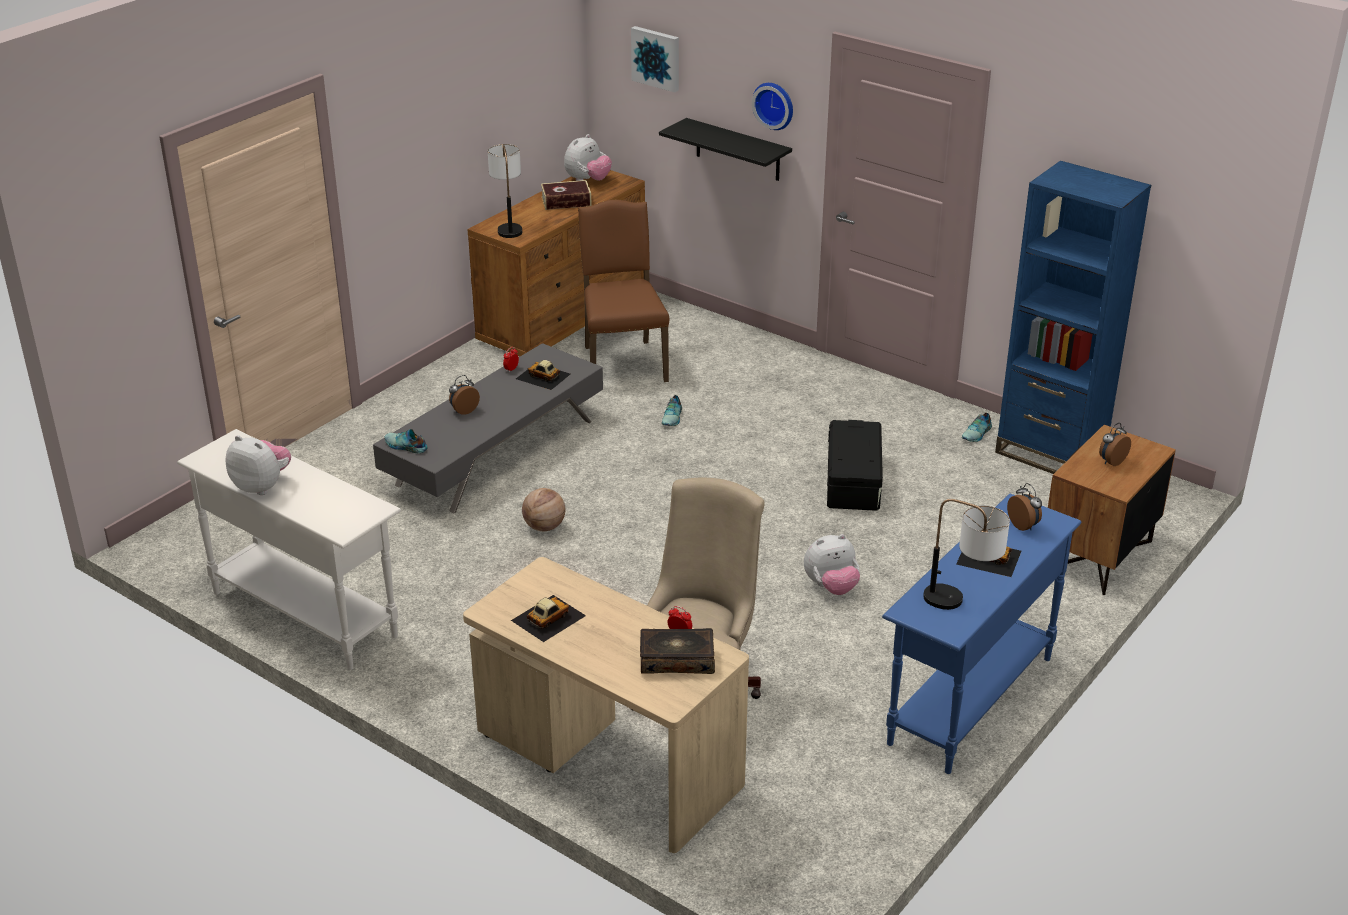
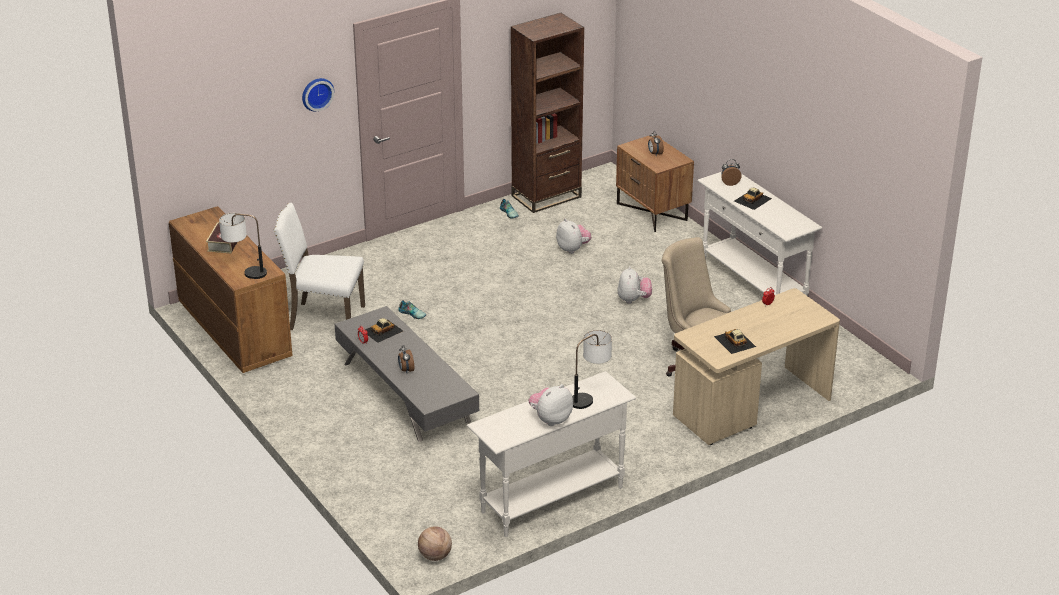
camera: 70 degrees left, 0 degrees up
(405, 446) = (437, 401): shoe -> none
(544, 527) = (510, 388): basketball -> basketball (435, 556)
(587, 180) = (196, 228): plush toy -> plush toy (573, 249)
(622, 363) = (324, 319): brown chair -> white chair
(656, 58) = (216, 111): picture -> none
(677, 659) = (789, 309): book -> none
(737, 150) = (291, 140): black shelf -> none
(854, 481) = (532, 266): black storage box -> none
(961, 604) = (788, 217): table lamp -> table lamp (590, 397)
(969, 700) = (753, 283): blue console table -> white console table
(1050, 454) = (546, 196): blue bookcase -> brown bookcase

